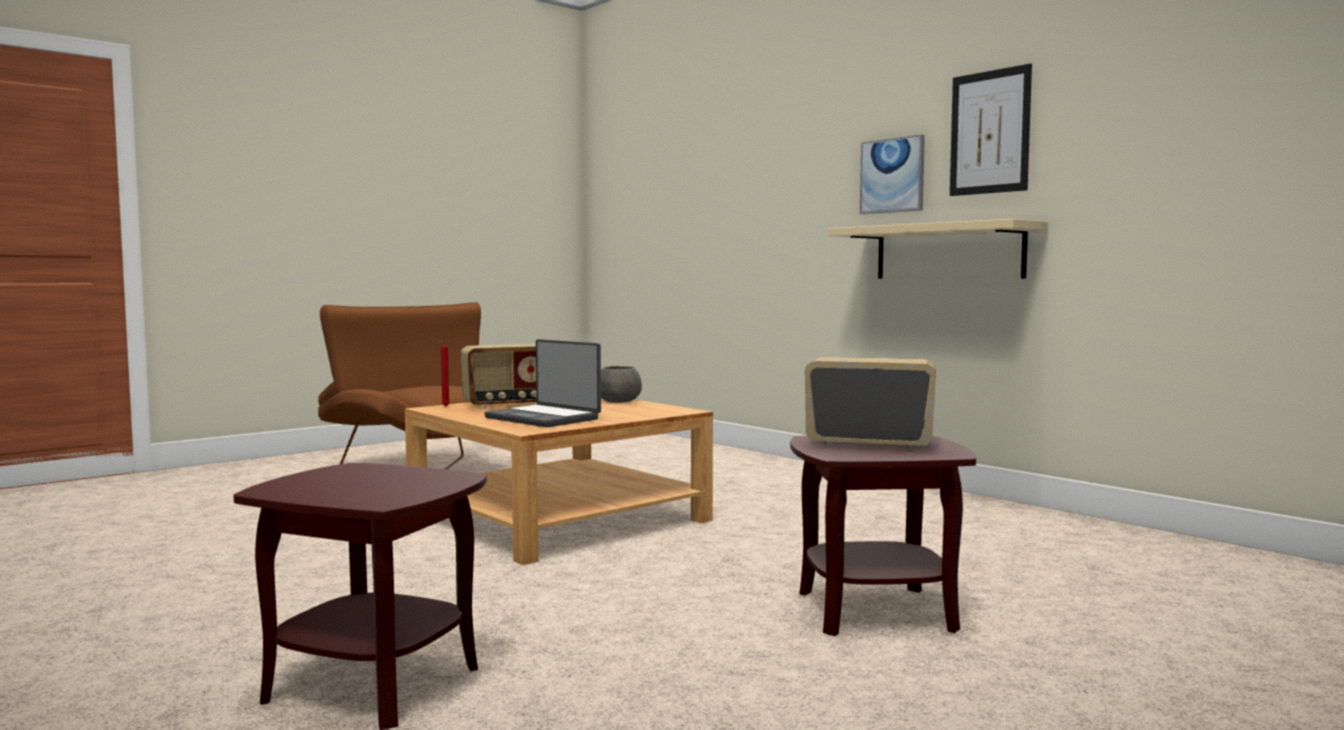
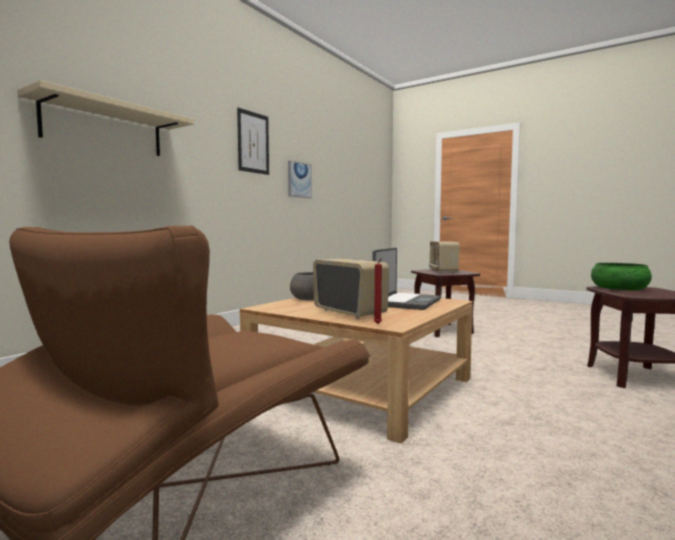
camera: 105 degrees left, 0 degrees up
(417, 481) = (619, 289): none -> green bowl
(892, 175) = (208, 150): picture -> picture (299, 180)
(948, 252) = (238, 200): beige shelf -> beige shelf (104, 128)

